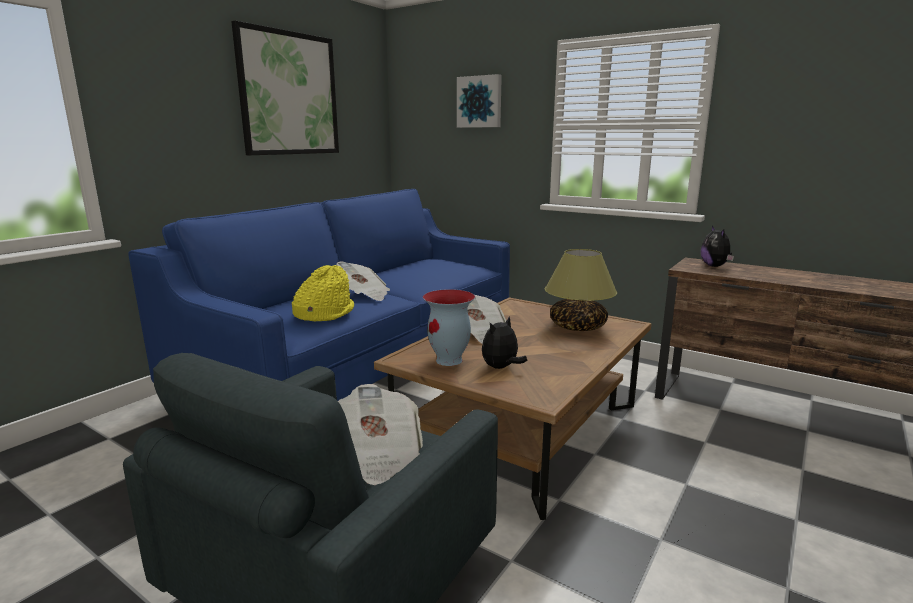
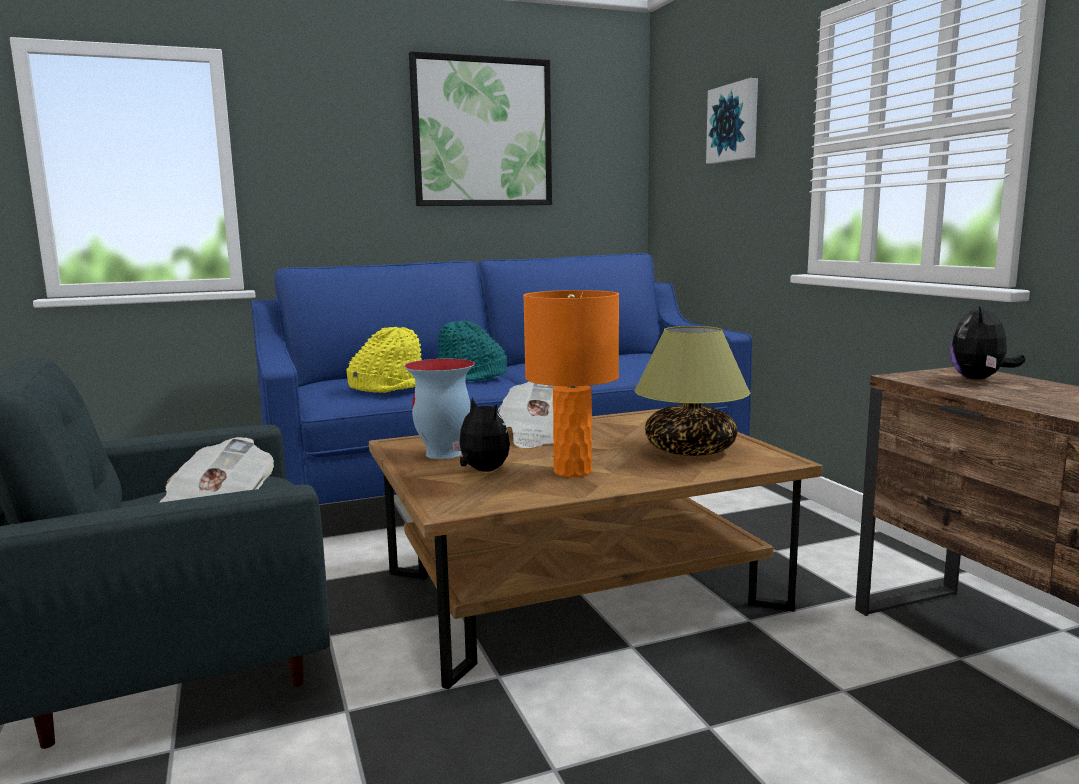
camera: 35 degrees right, 5 degrees down
(363, 295) = (470, 377): newspaper -> turquoise hat
(501, 368) = (482, 471): plush toy -> plush toy turned 60 degrees clockwise
(550, 355) = (572, 471): none -> orange table lamp

